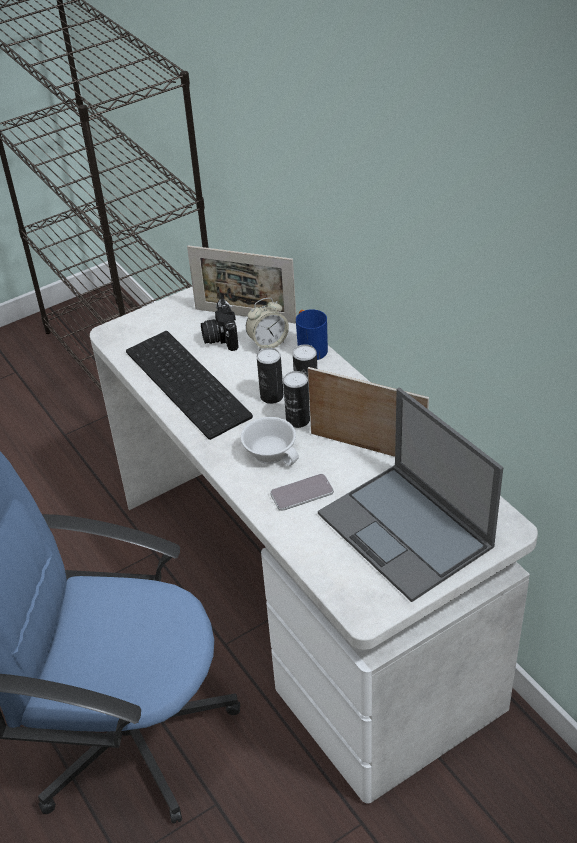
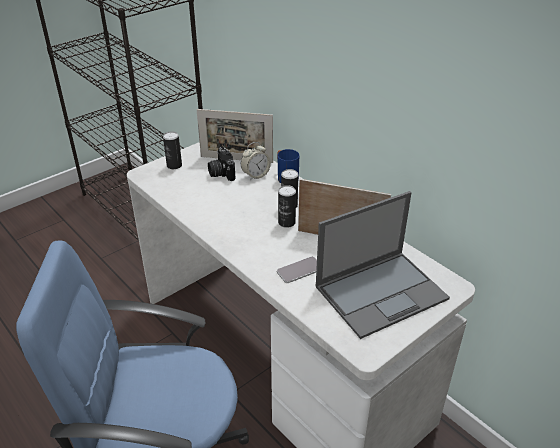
camera: 10 degrees left, 5 degrees down
(190, 383) = (205, 202): keyboard -> none
(271, 396) = (265, 208): can -> can (174, 165)
(272, 452) = (272, 244): white cup -> none
(406, 531) = (382, 292): laptop -> laptop turned 75 degrees counterclockwise

